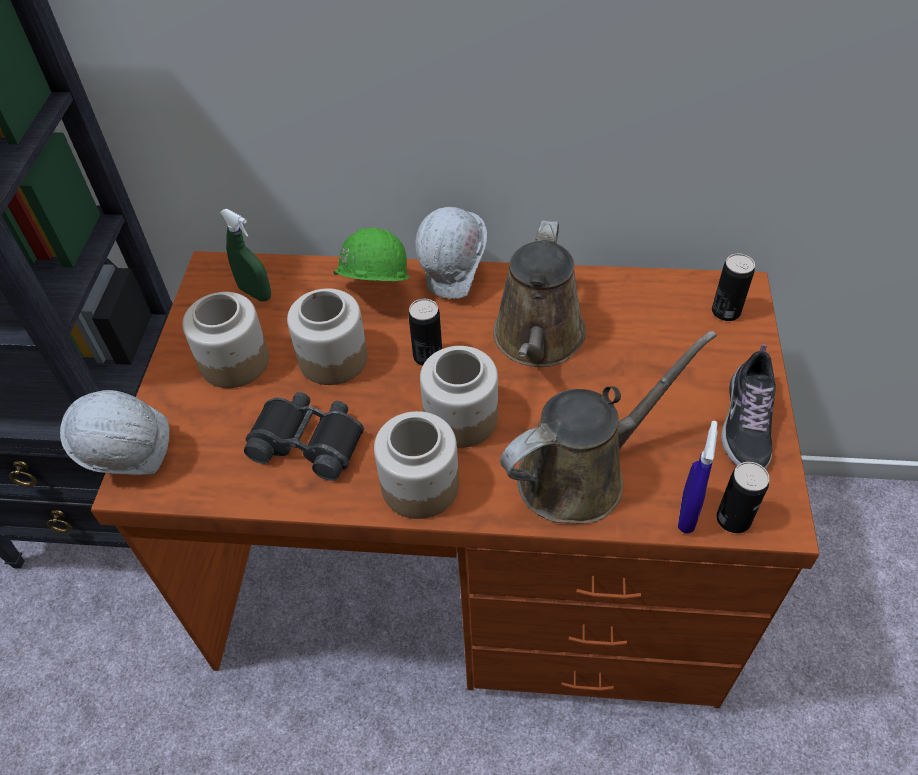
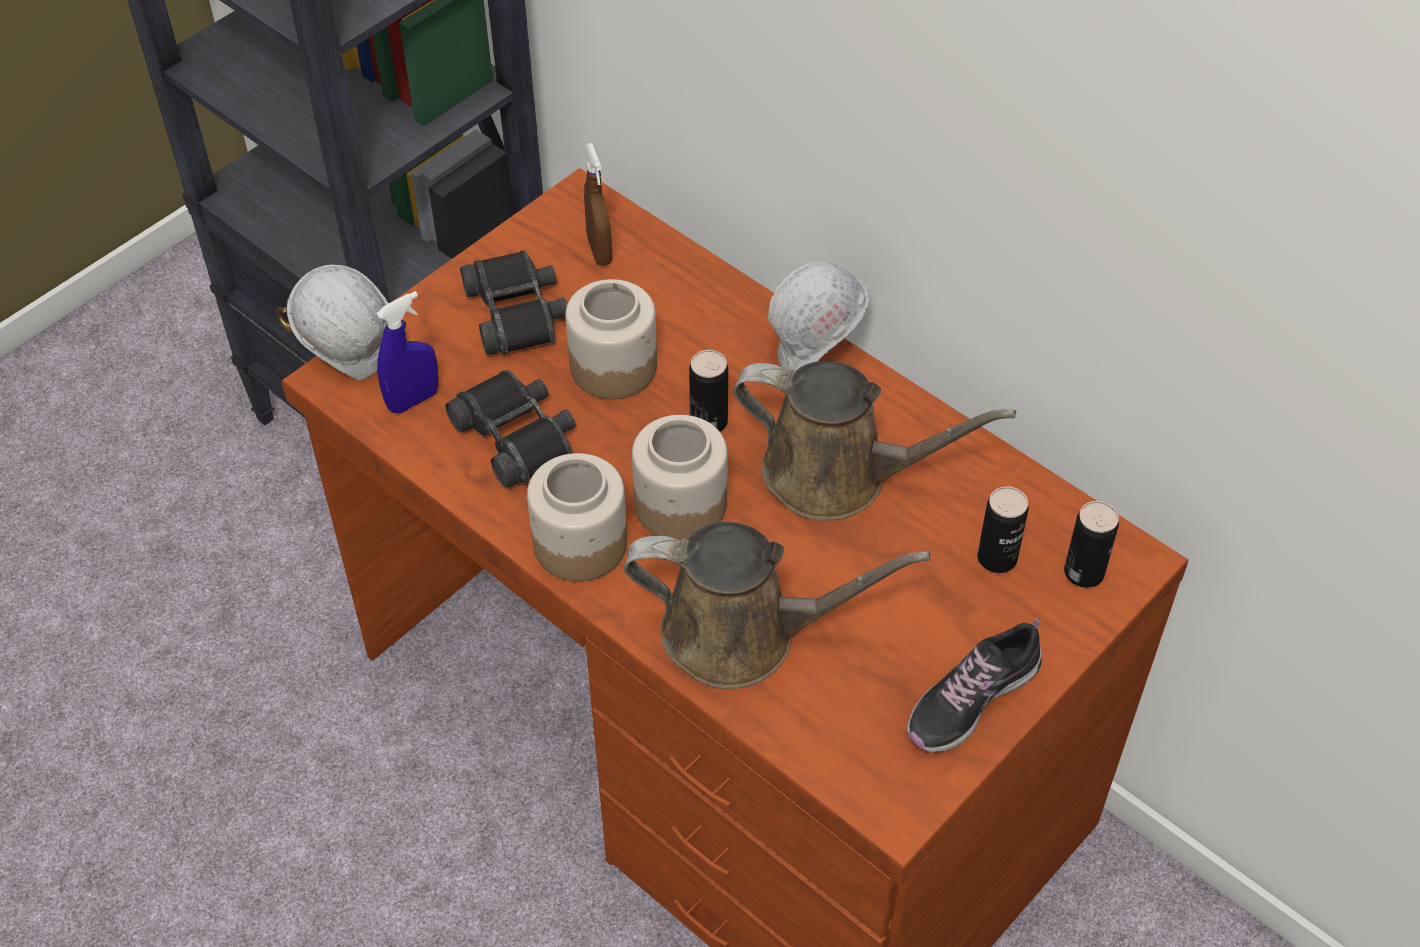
camera: 35 degrees right, 0 degrees up
(233, 362) = (517, 313): jar -> black binoculars
(255, 293) = (599, 251): green spray bottle -> brown spray bottle
(373, 297) = (712, 324): green hard hat -> none
(538, 341) = (838, 475): brown watering can -> brown watering can turned 120 degrees counterclockwise
(687, 513) = (810, 740): blue spray bottle -> blue spray bottle (413, 400)
(733, 519) = (851, 777): can -> can (997, 558)

